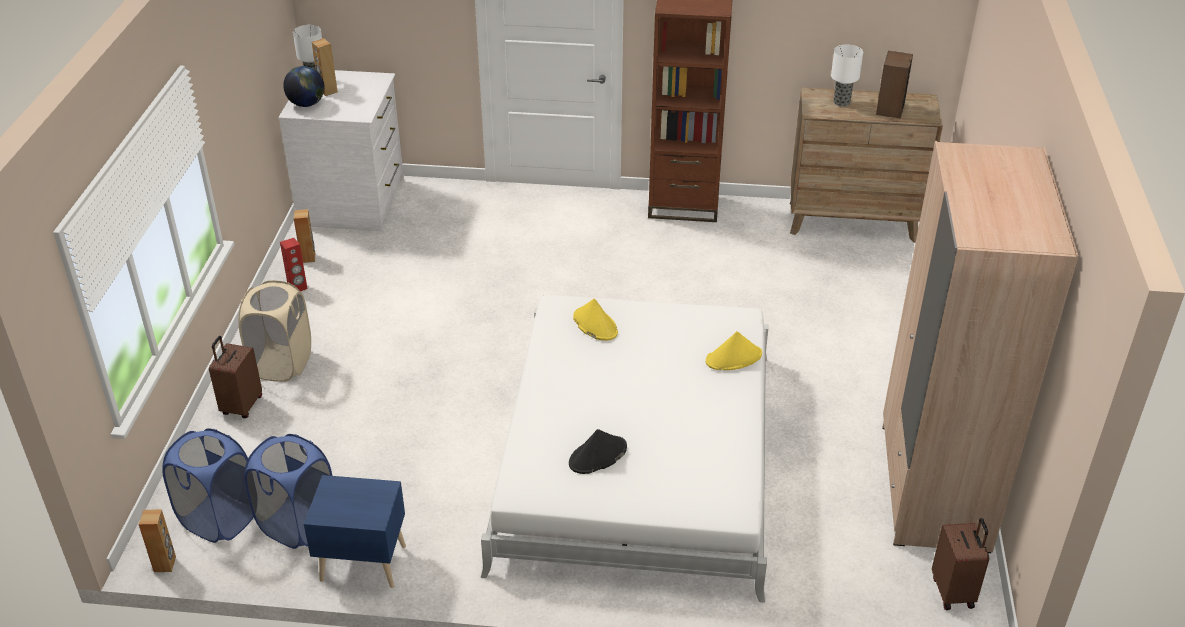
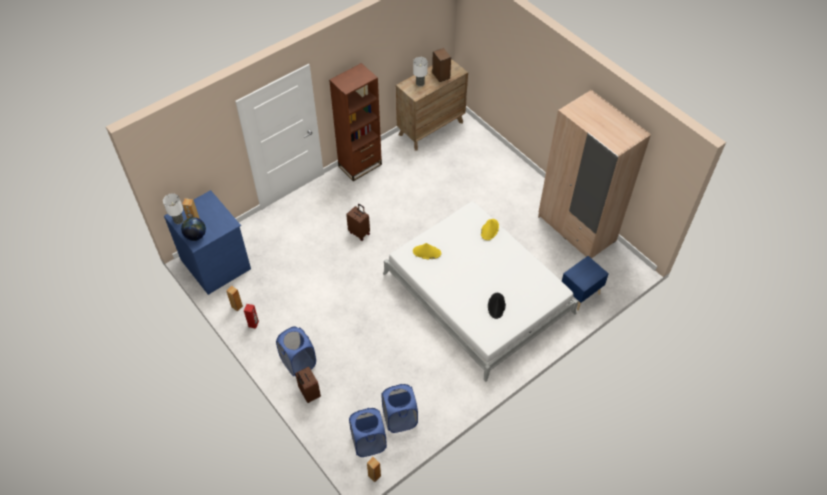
camera: 45 degrees left, 15 degrees up
(282, 364) = (298, 363): beige laundry basket -> blue laundry basket
(353, 202) = (216, 263): white dresser -> blue dresser
(362, 562) = (440, 411): blue nightstand -> blue nightstand (579, 294)
(954, 592) = (620, 263): brown suitcase -> brown suitcase (359, 232)

